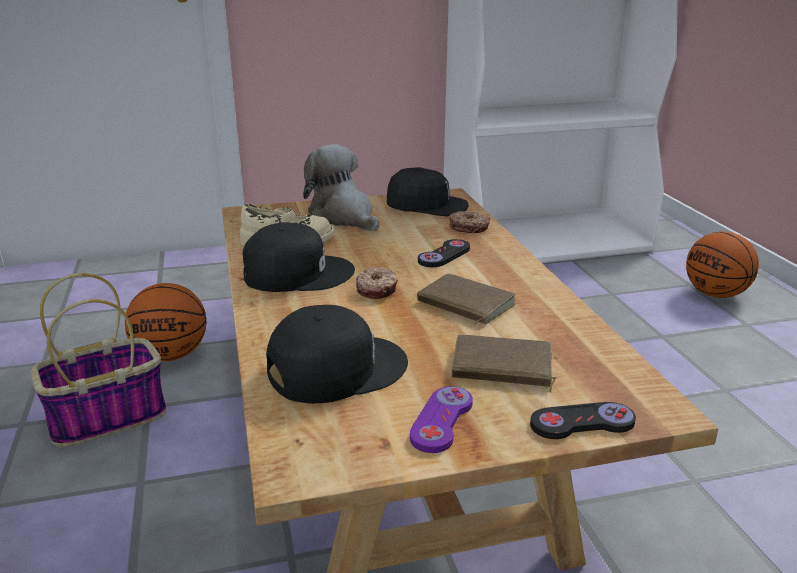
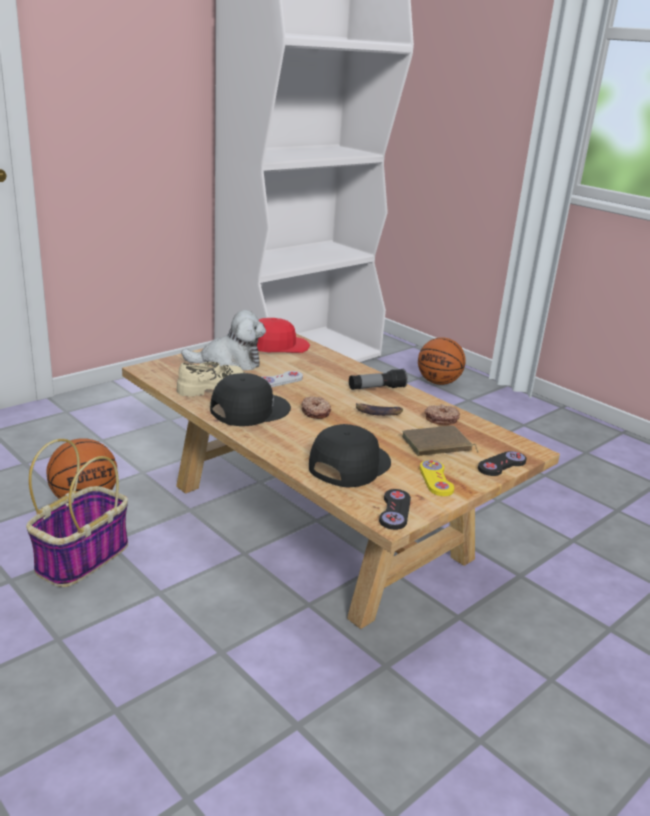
camera: 30 degrees left, 0 degrees up
(343, 217) = (229, 363): plush toy -> plush toy turned 150 degrees clockwise
(379, 245) = (280, 380): none -> white game controller
(426, 206) = (278, 346): black cap -> red cap
(441, 421) = (436, 479): purple game controller -> yellow game controller
(444, 255) = (330, 381): black game controller -> black game controller (395, 510)
(463, 304) = (378, 412): brown book -> banana
(468, 228) = (324, 359): donut -> donut (441, 419)
(499, 273) = (376, 388): none -> flashlight

